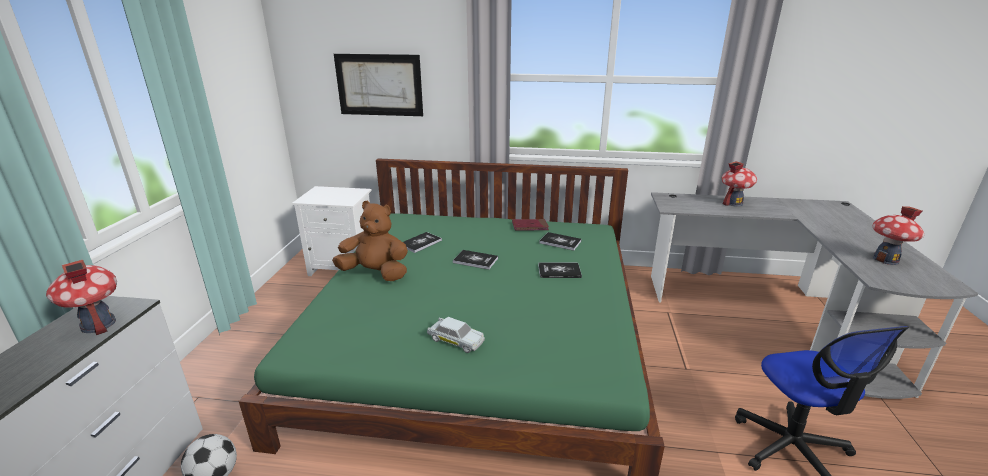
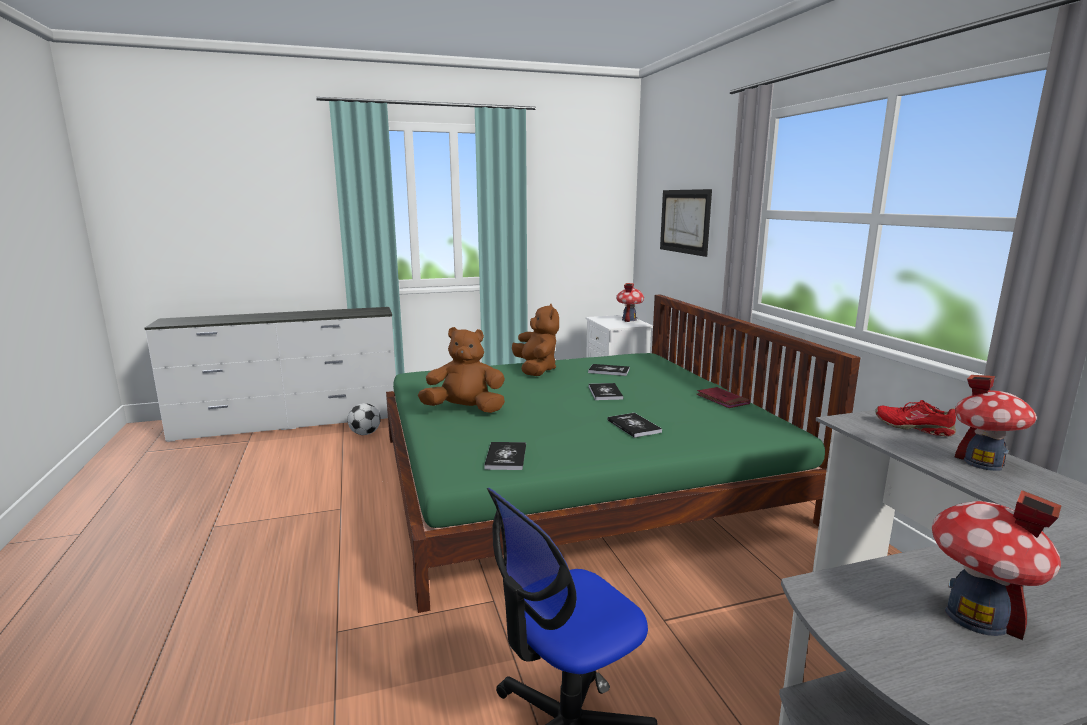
camera: 65 degrees right, 10 degrees down
(98, 324) = (361, 312): toy house -> toy house (629, 319)
(455, 340) = (465, 410): white toy car -> brown plush toy
(560, 242) = (706, 417): book -> book (506, 457)
(685, 198) = (913, 427): none -> red shoe

